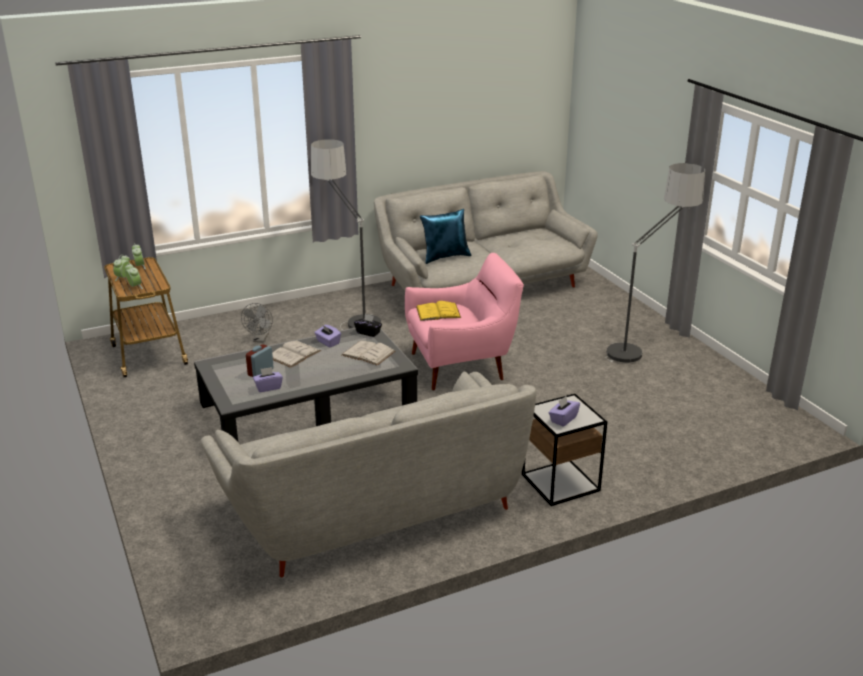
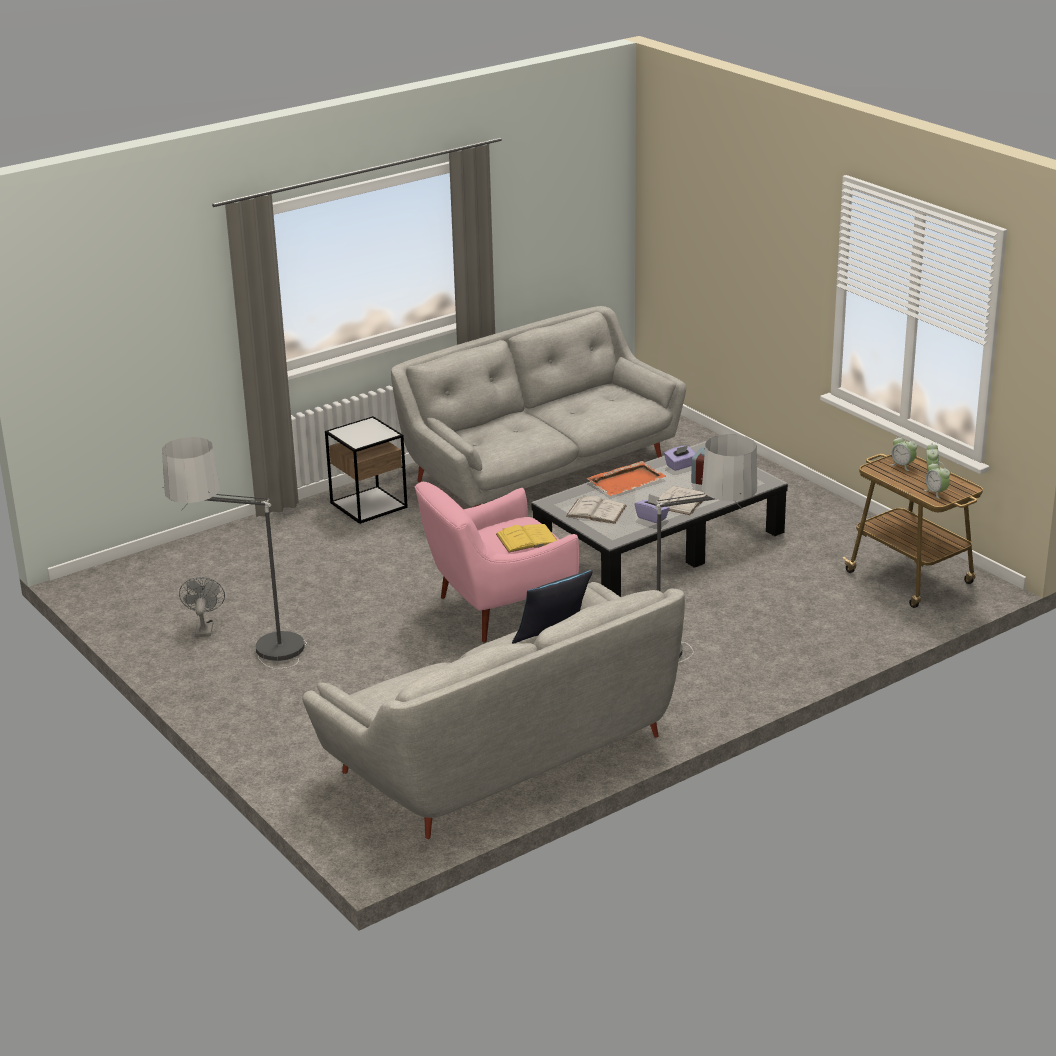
camera: 170 degrees right, 0 degrees up
(260, 339) = (787, 615): grey fan -> grey fan (204, 628)
(326, 378) = (627, 481): none -> orange tray
(368, 332) = (611, 535): black tissue box -> none
(563, 419) = (366, 428): purple tissue box -> none

